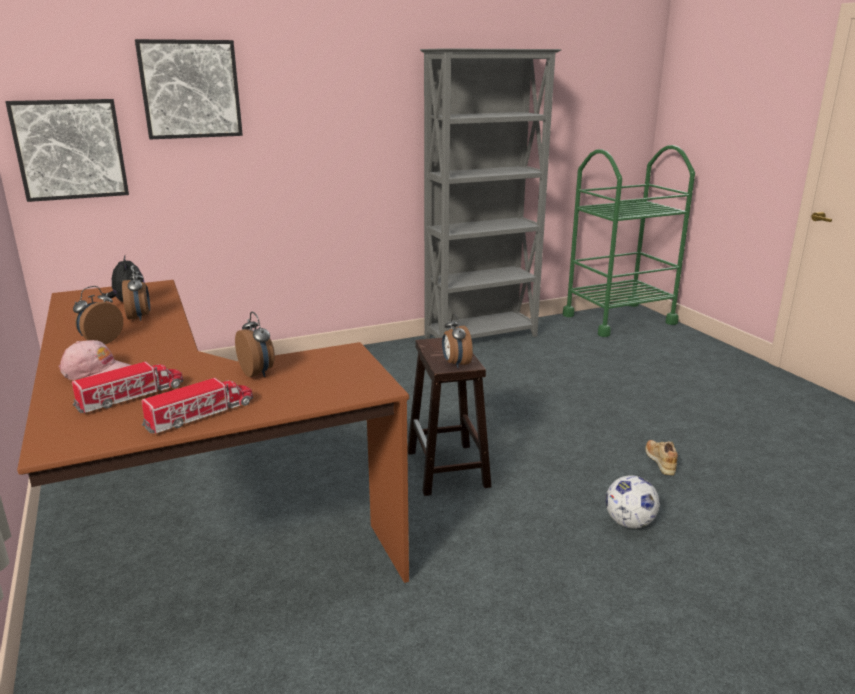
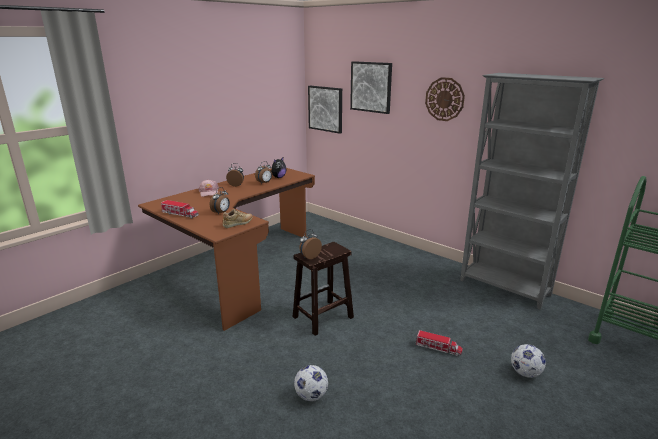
camera: 65 degrees right, 0 degrees up
(131, 396) = (191, 202): toy truck -> toy truck (438, 348)
(342, 96) = (444, 99): none -> wall clock
(638, 380) = (525, 373): none -> football
(660, 463) = (397, 401): beige shoe -> beige shoe (238, 224)

